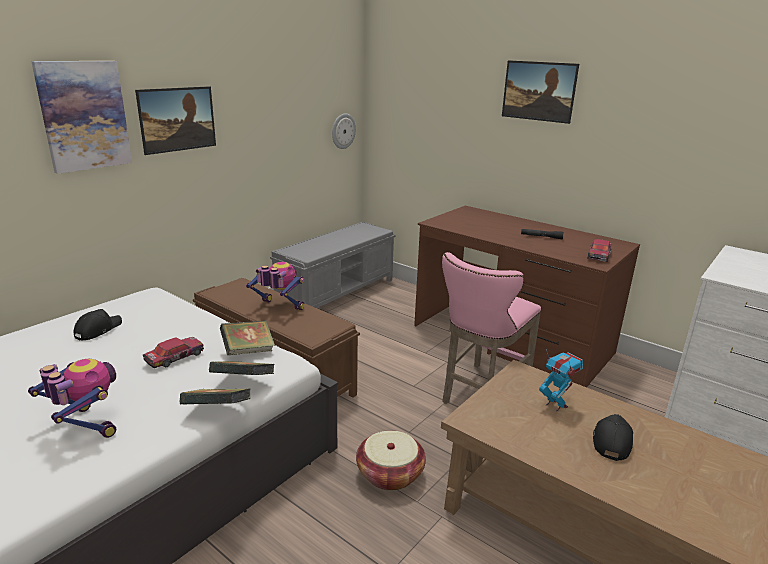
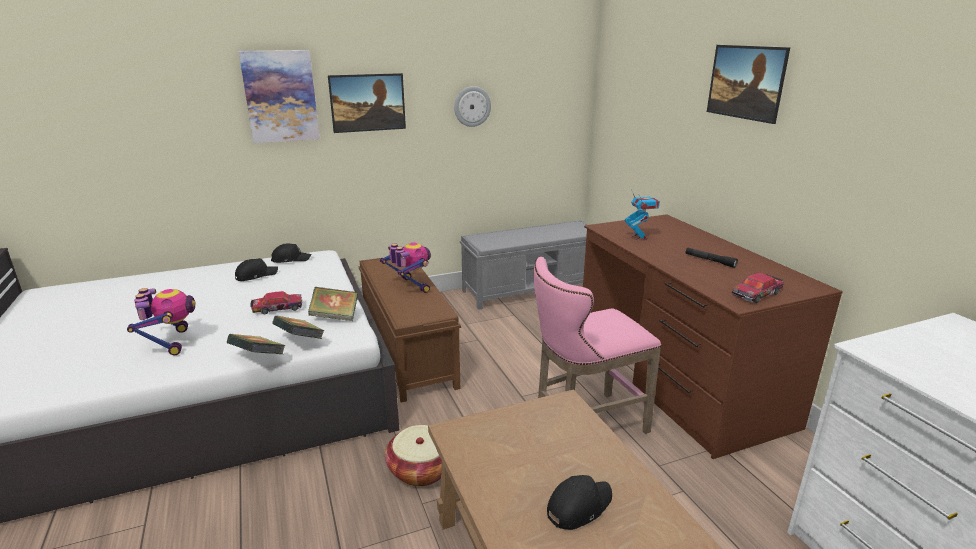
camera: 30 degrees right, 0 degrees up
(119, 305) = (290, 259): none -> black cap
(343, 131) = (561, 122): wall clock -> wall clock (472, 106)
(555, 405) = (562, 448): toy robot -> toy robot (639, 237)

